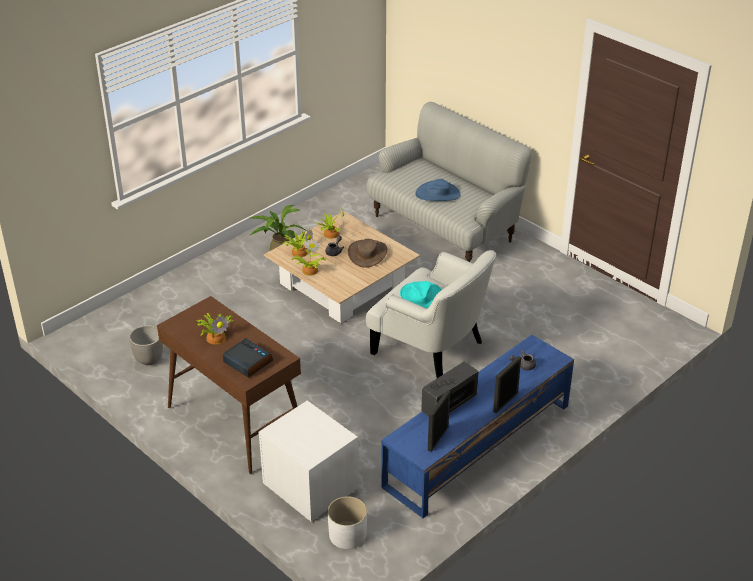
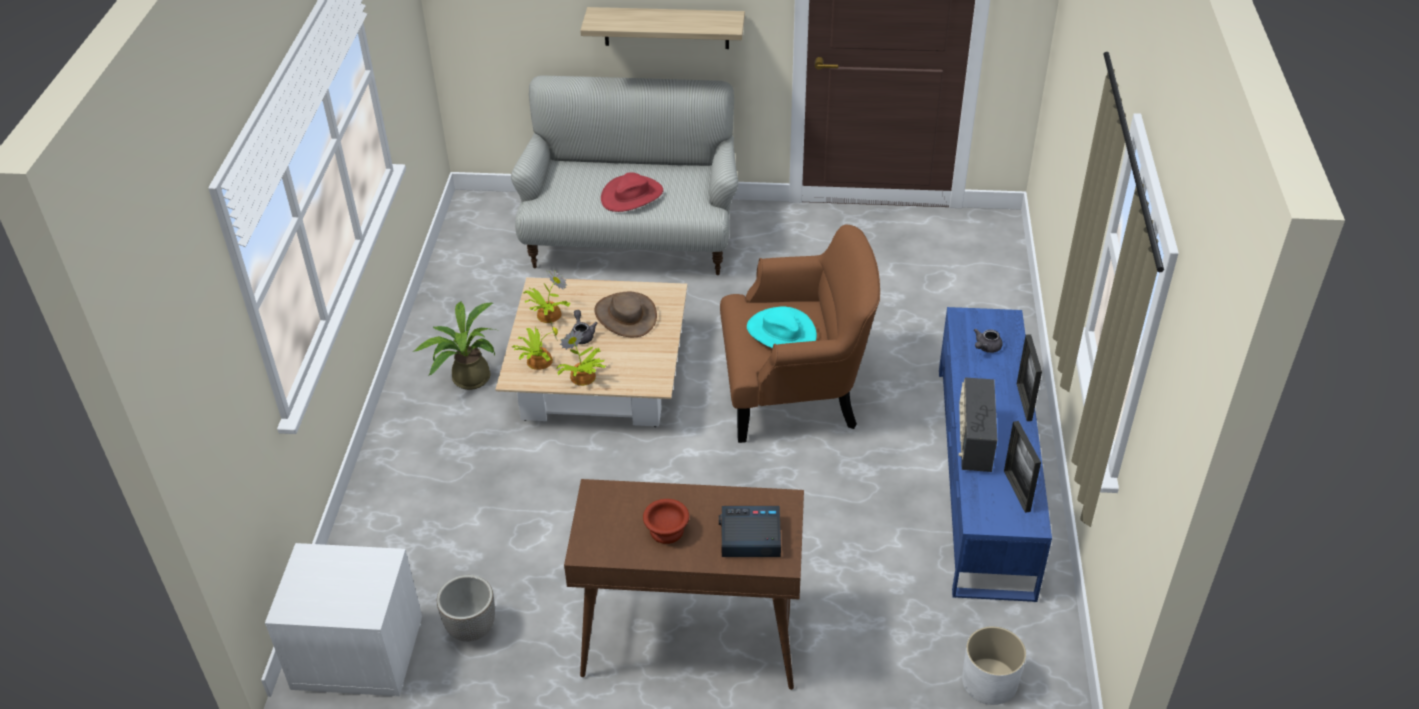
camera: 40 degrees left, 5 degrees up
(216, 337) = (666, 530): potted plant -> brown bowl
(309, 486) = (876, 654): white nightstand -> white nightstand (356, 654)
(431, 347) = (795, 392): white armchair -> brown armchair
(437, 194) = (632, 195): blue hat -> red hat
(504, 98) = (666, 28): none -> shelf

